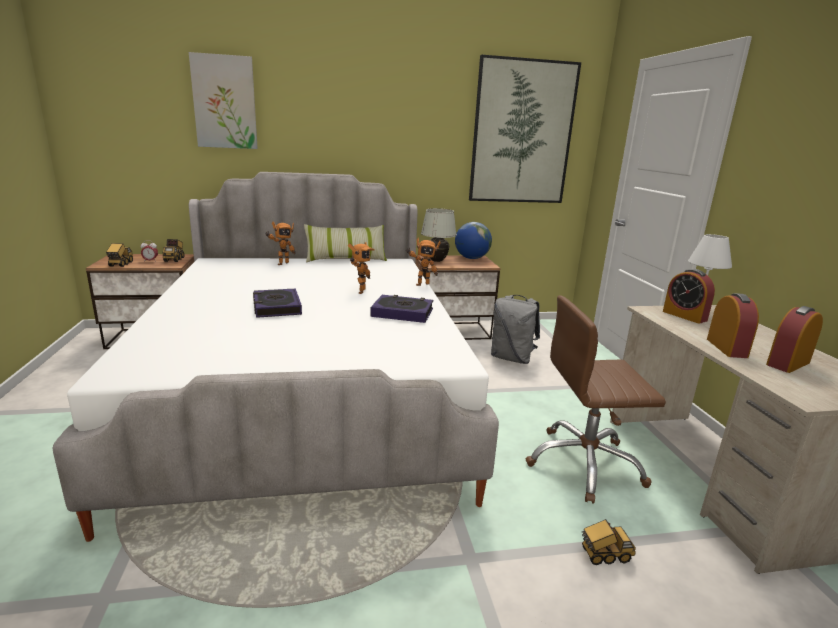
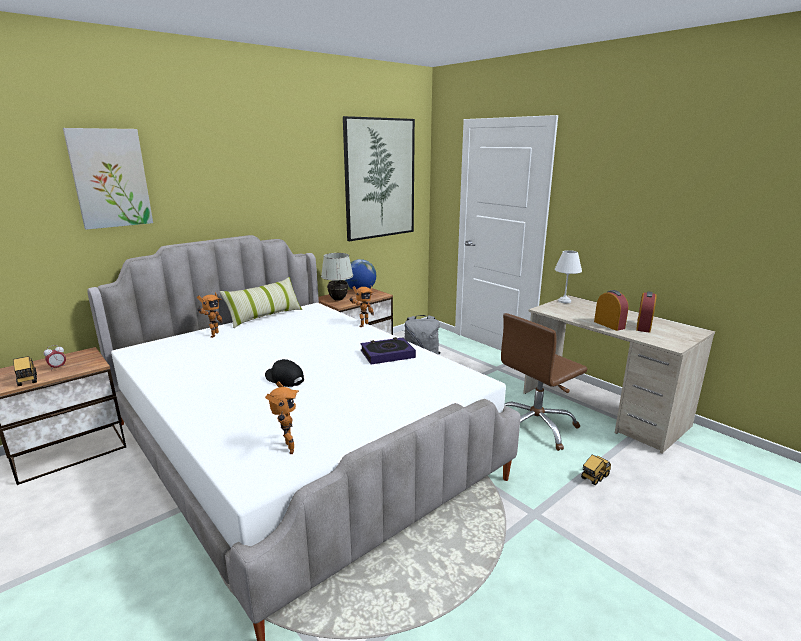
camera: 30 degrees left, 0 degrees up
(174, 259) = (83, 358): toy truck -> none
(276, 307) = (284, 379): book -> black cap
(359, 291) = (326, 344): toy robot -> toy robot (286, 449)
(684, 316) = (564, 308): alarm clock -> none

